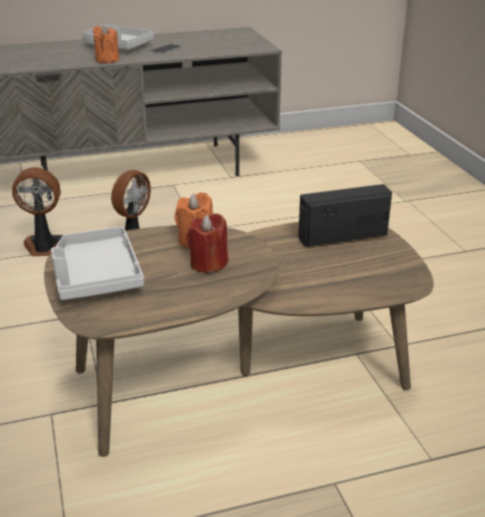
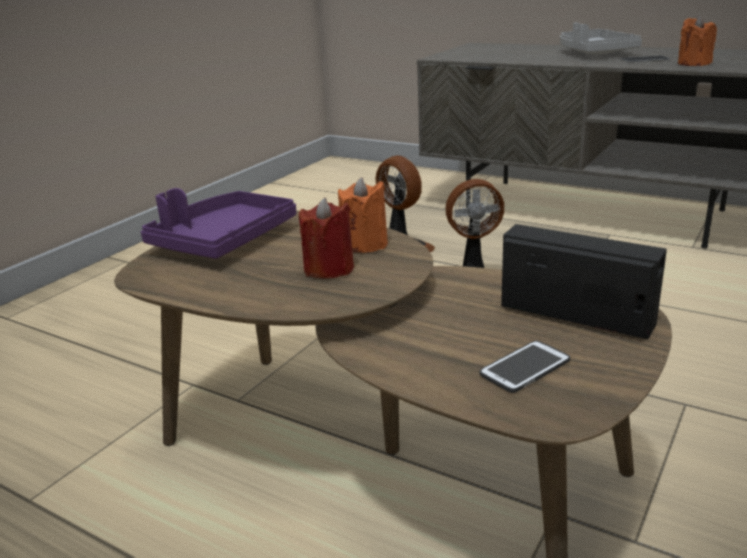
camera: 50 degrees right, 5 degrees down
(96, 276) = (223, 240): grey tray -> purple tray
(107, 60) = (556, 61): orange candle -> orange candle (694, 63)
(366, 271) = (525, 368): none -> phone

